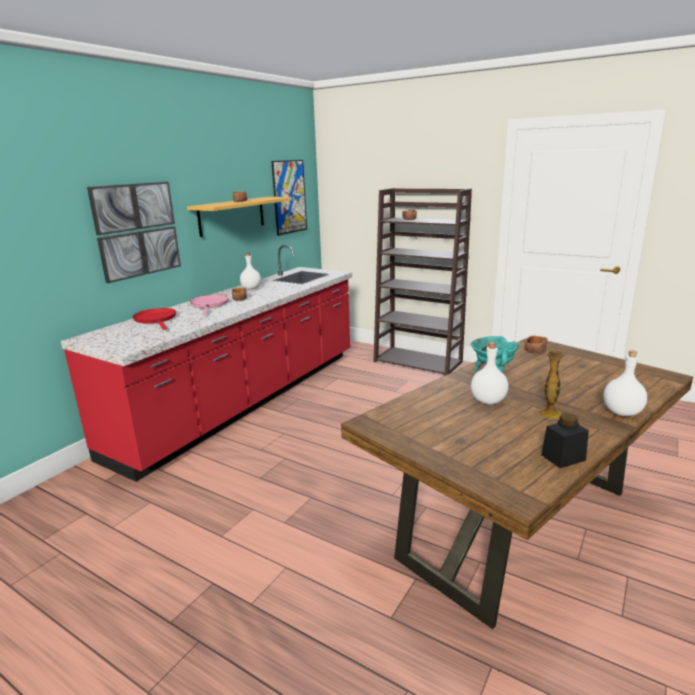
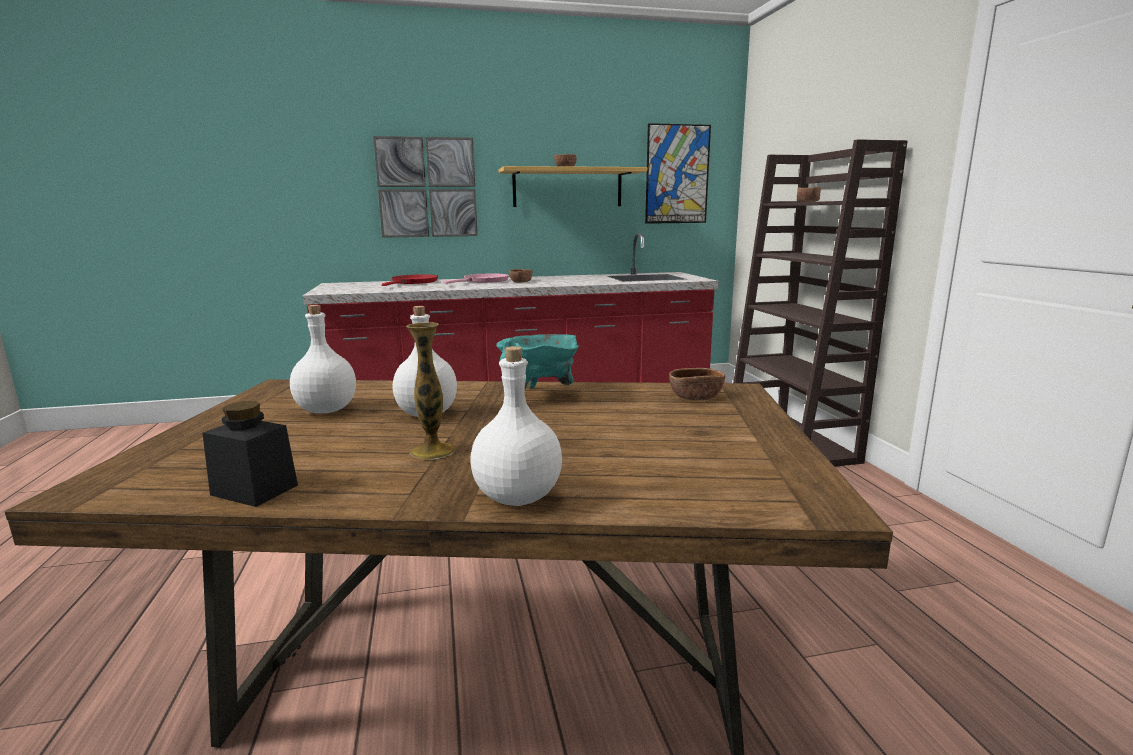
camera: 45 degrees right, 5 degrees down
(251, 288) = (562, 278): white bottle -> white bottle (326, 410)

